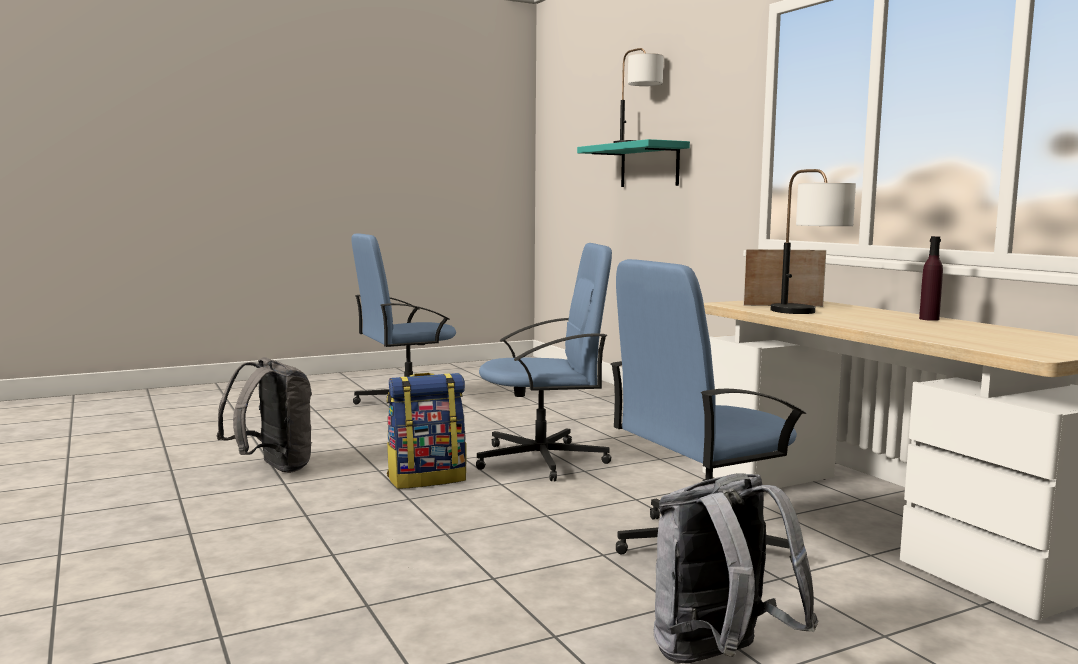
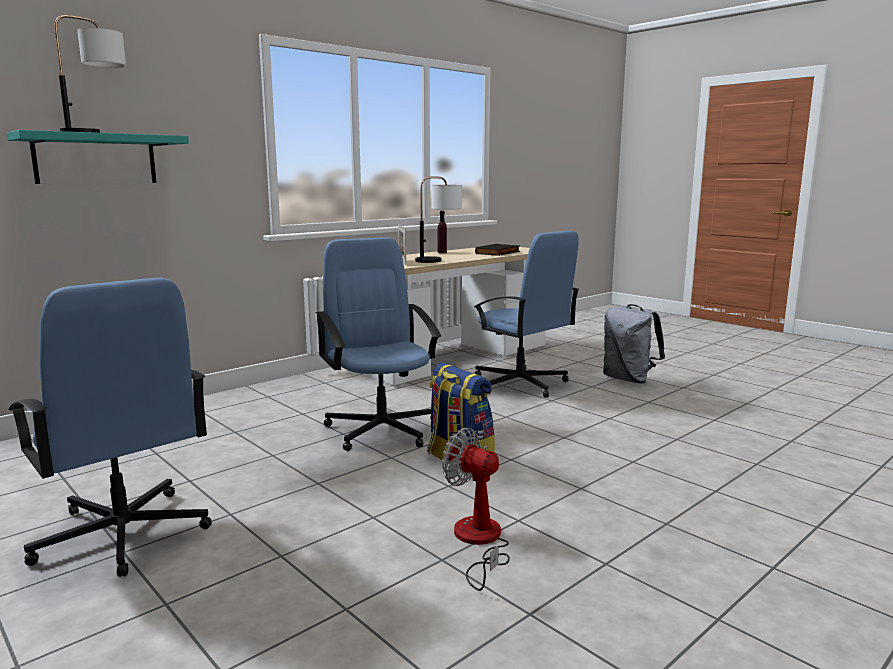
camera: 105 degrees left, 5 degrees up
(272, 468) = (478, 542): grey backpack -> fan
(944, 335) = (498, 253): none -> black book

